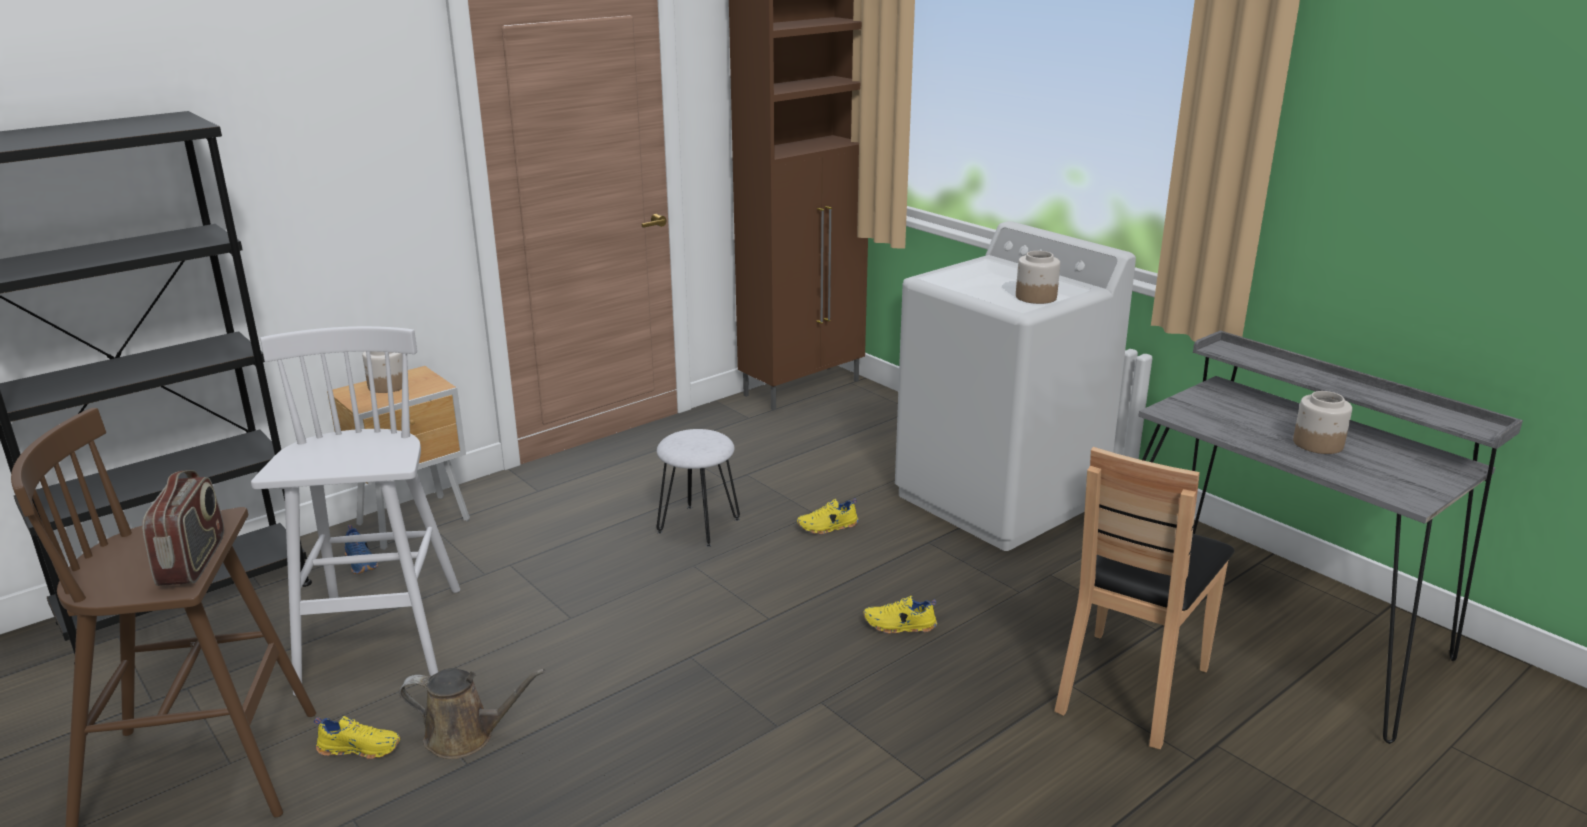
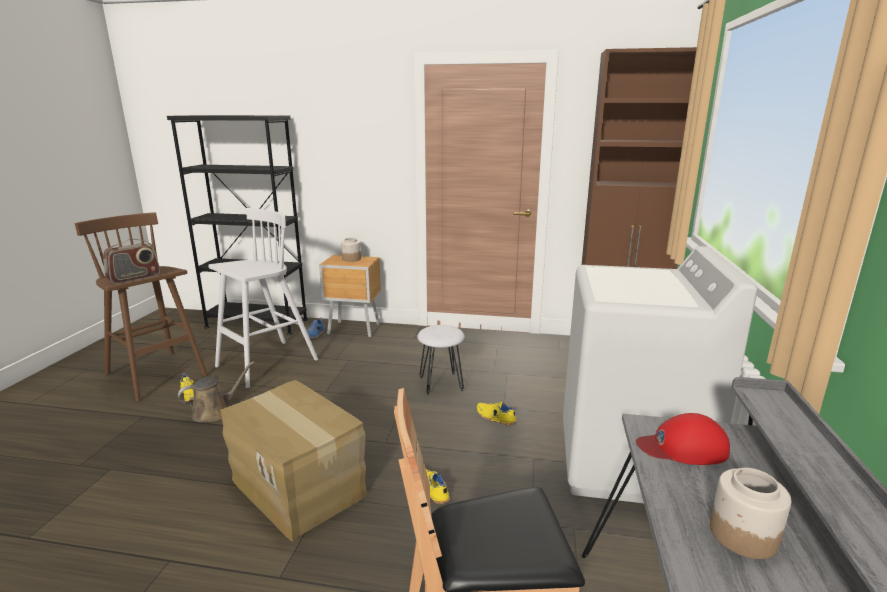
camera: 50 degrees right, 5 degrees down
(466, 736) = (214, 412): brown watering can -> brown watering can turned 90 degrees counterclockwise
(776, 714) = (299, 486): none -> cardboard box
(1035, 297) = (634, 296): jar -> none
(1210, 413) = (683, 447): none -> red cap

